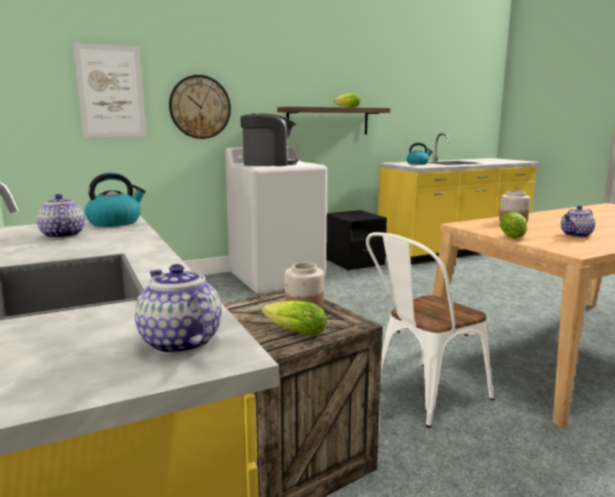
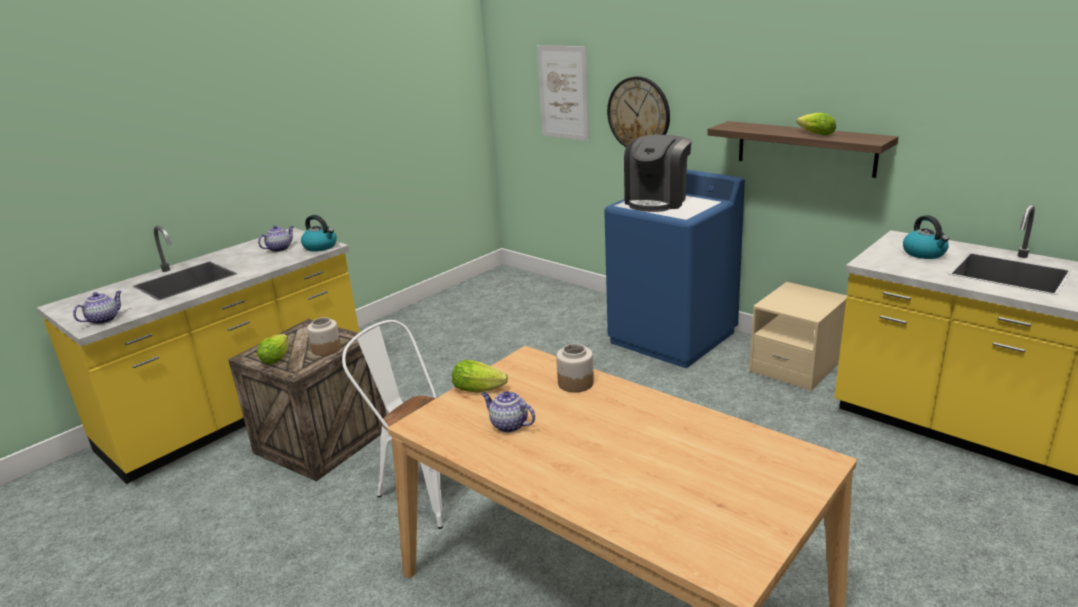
camera: 70 degrees right, 10 degrees up
(268, 164) = (657, 201): coffee machine -> coffee machine turned 60 degrees clockwise
(277, 277) = (673, 337): white washing machine -> blue washing machine
(354, 262) = (795, 367): black nightstand -> beige nightstand

